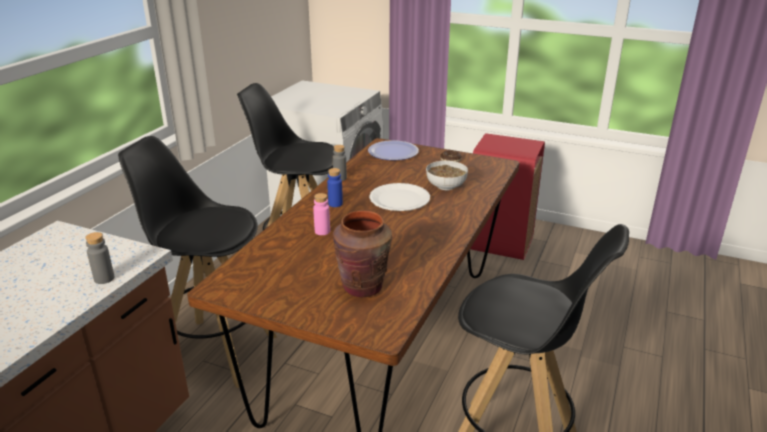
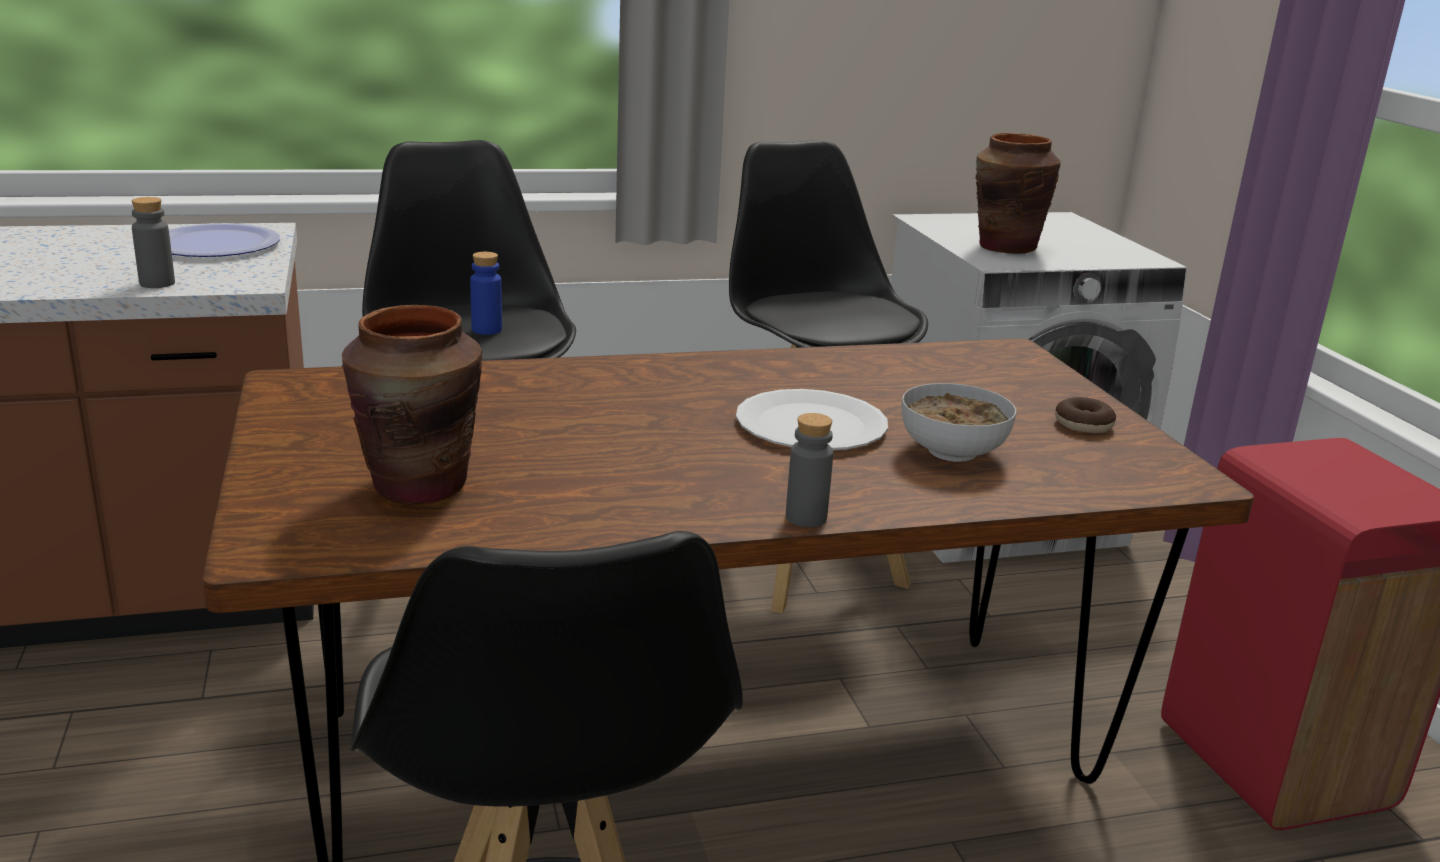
camera: 50 degrees right, 5 degrees down
(322, 104) = (1006, 247): none -> brown vase
(322, 231) = (574, 399): pink bottle -> none
(335, 204) = (693, 380): blue bottle -> blue bottle (486, 330)
(340, 178) = (798, 357): grey bottle -> grey bottle (806, 518)
(393, 152) = (998, 367): plate -> plate (215, 245)

